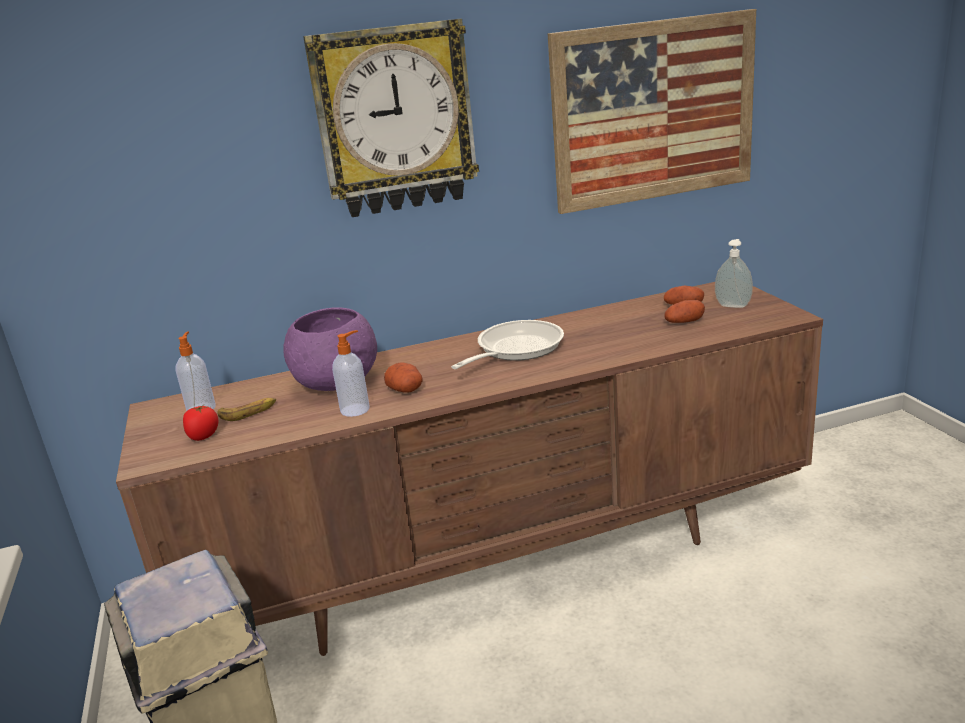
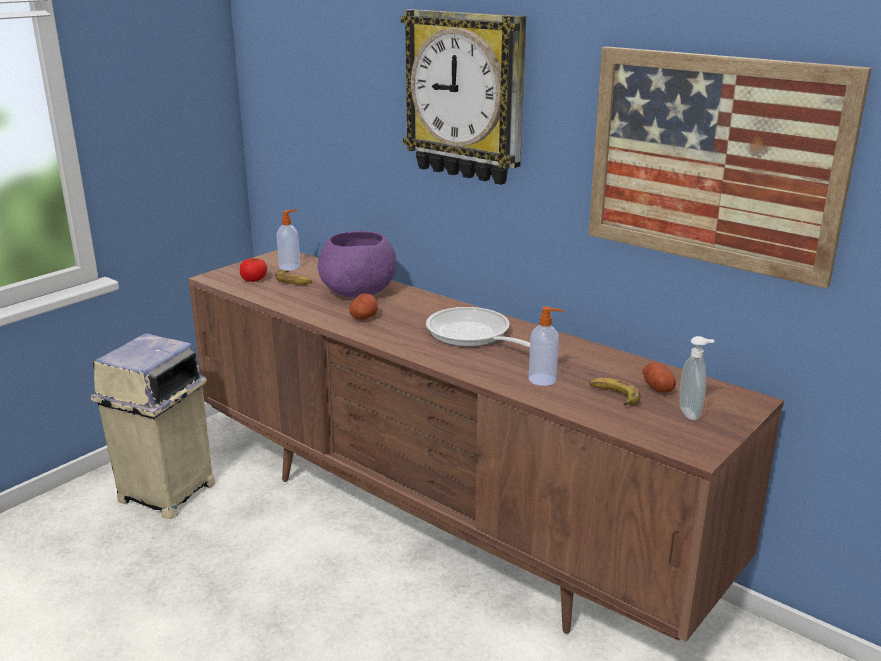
camera: 55 degrees right, 0 degrees up
(356, 409) = (320, 311): soap dispenser -> soap dispenser (543, 380)
(514, 349) = (472, 336): frying pan -> frying pan turned 135 degrees counterclockwise
(684, 322) = (613, 396): potato -> banana

